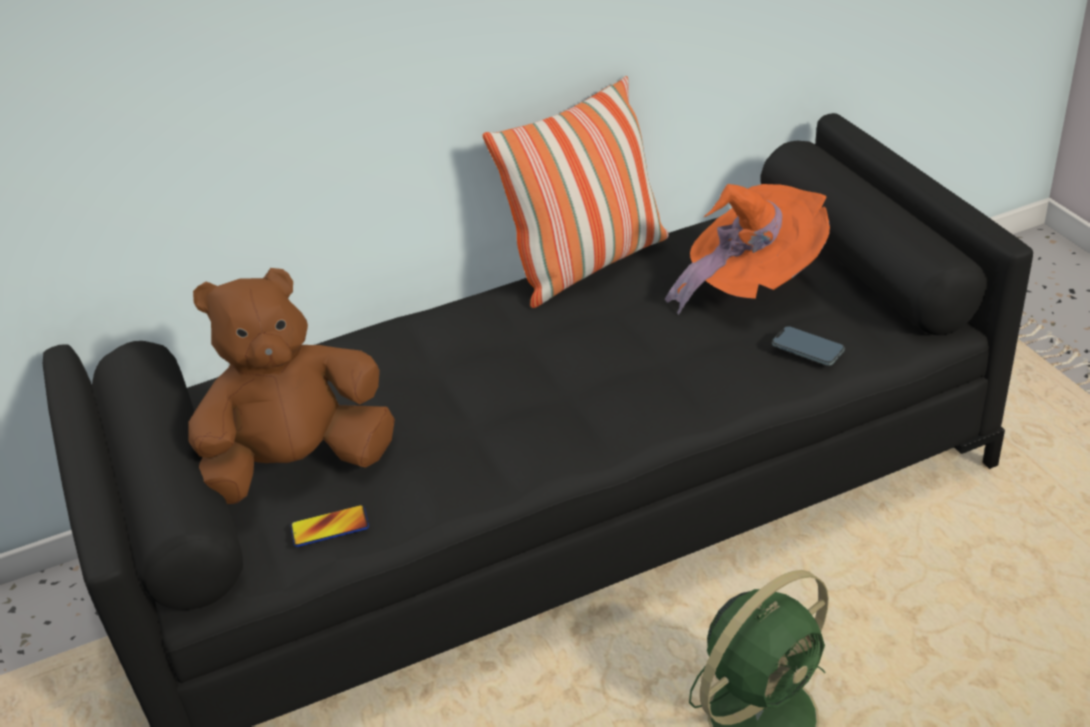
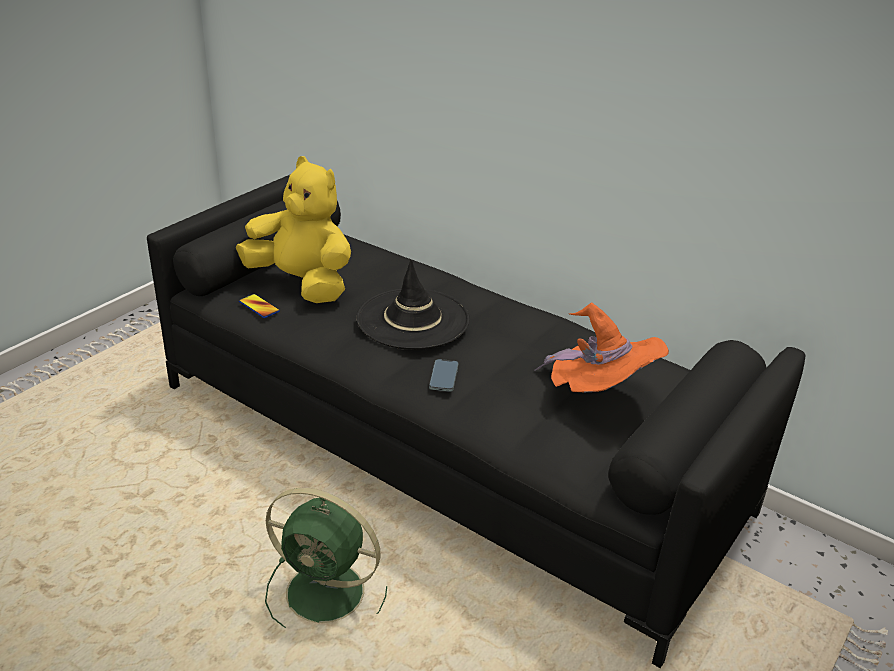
camera: 55 degrees right, 5 degrees down
(298, 466) = (302, 284): brown plush toy -> yellow plush toy
(494, 378) = (413, 319): none -> black hat
(588, 264) = (560, 322): pillow -> none
(807, 349) = (544, 437): phone -> phone (443, 377)

